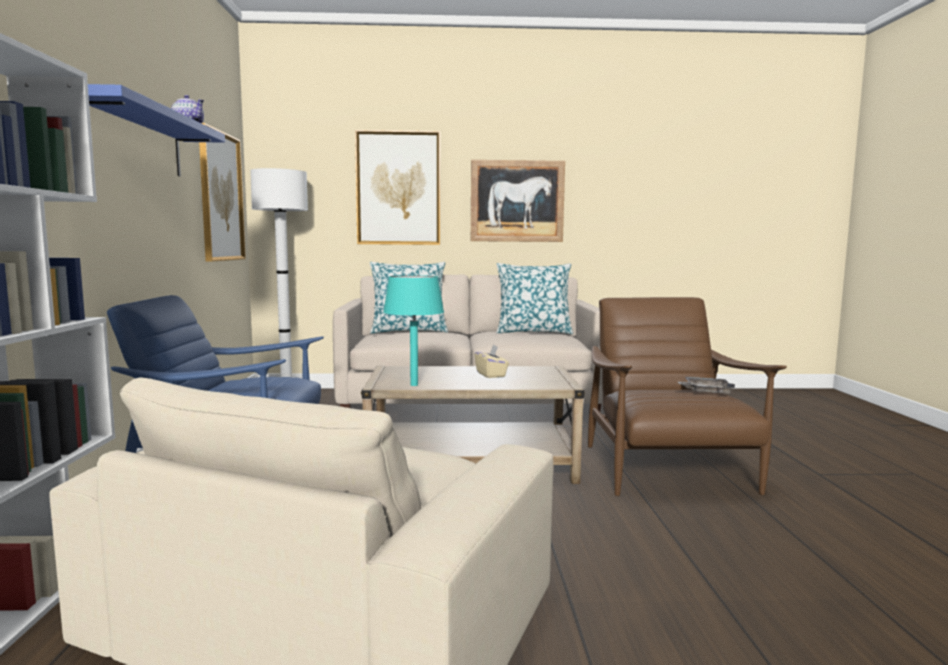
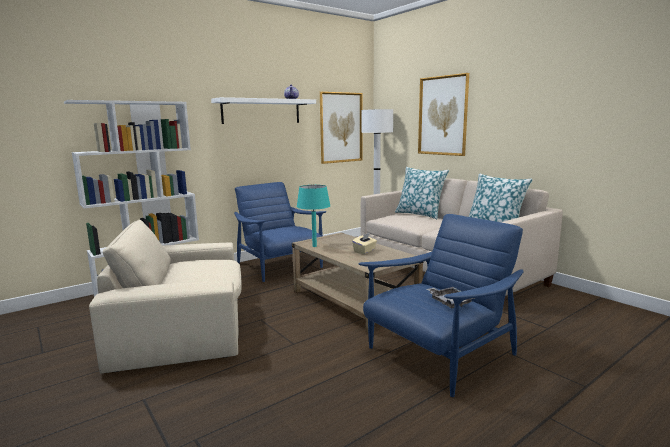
camera: 55 degrees right, 5 degrees up
(135, 139) = (261, 111): blue shelf -> white shelf
(517, 201) = (519, 123): picture -> none
(667, 470) = (439, 353): brown armchair -> blue armchair

